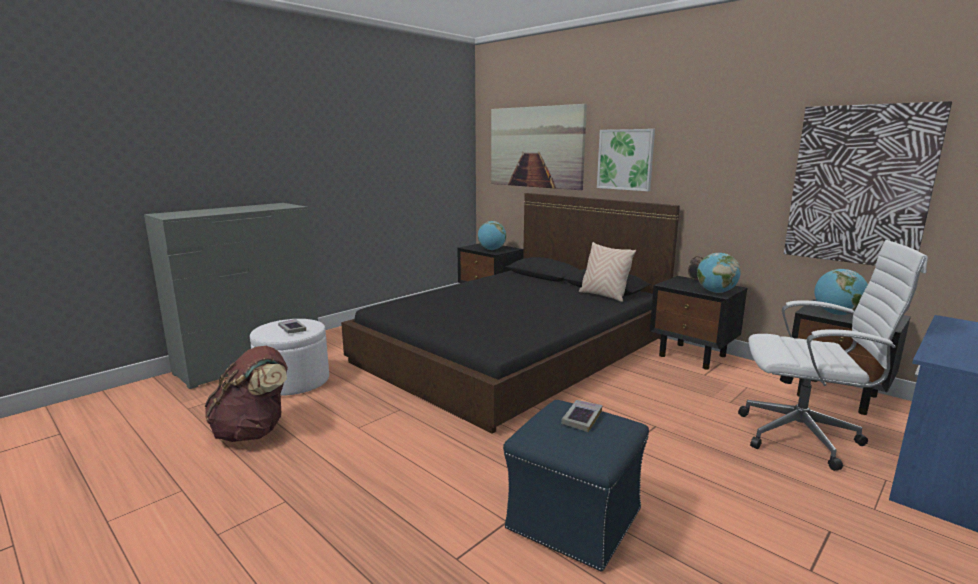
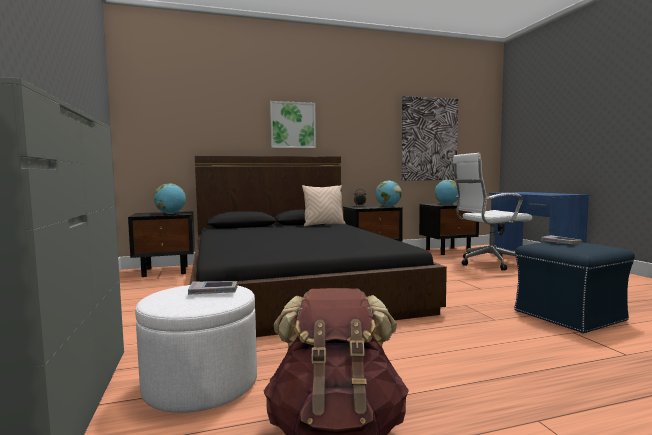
camera: 60 degrees left, 10 degrees down
(536, 147) = (199, 113): picture -> none
(804, 438) = (488, 263): white office chair -> white office chair turned 150 degrees counterclockwise

